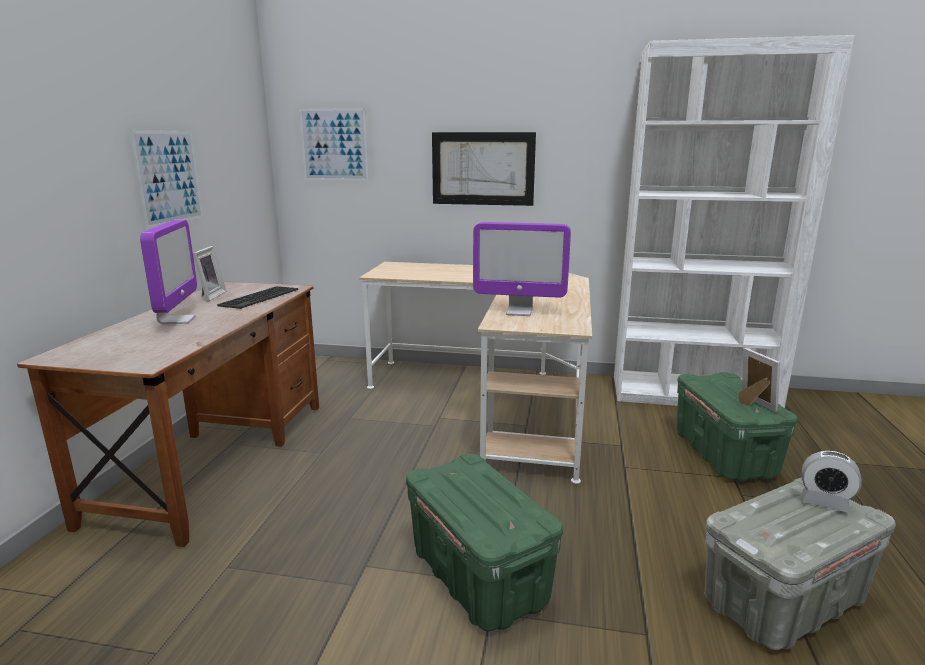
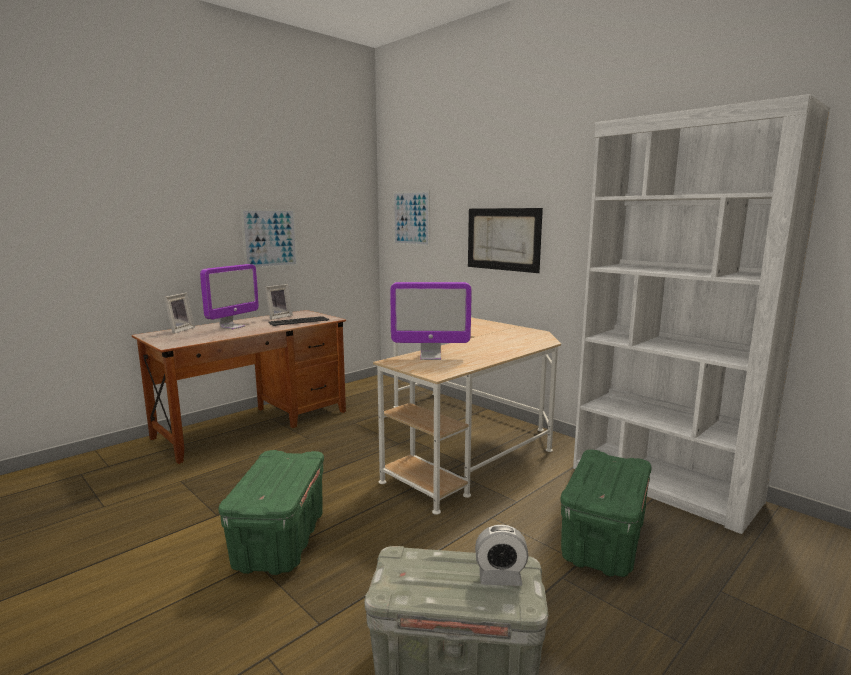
camera: 35 degrees right, 5 degrees down
(519, 312) = (430, 357): monitor -> monitor turned 45 degrees counterclockwise
(752, 404) = (607, 490): picture frame -> picture frame (179, 330)
(824, 502) = (500, 578): alarm clock -> alarm clock turned 60 degrees counterclockwise

